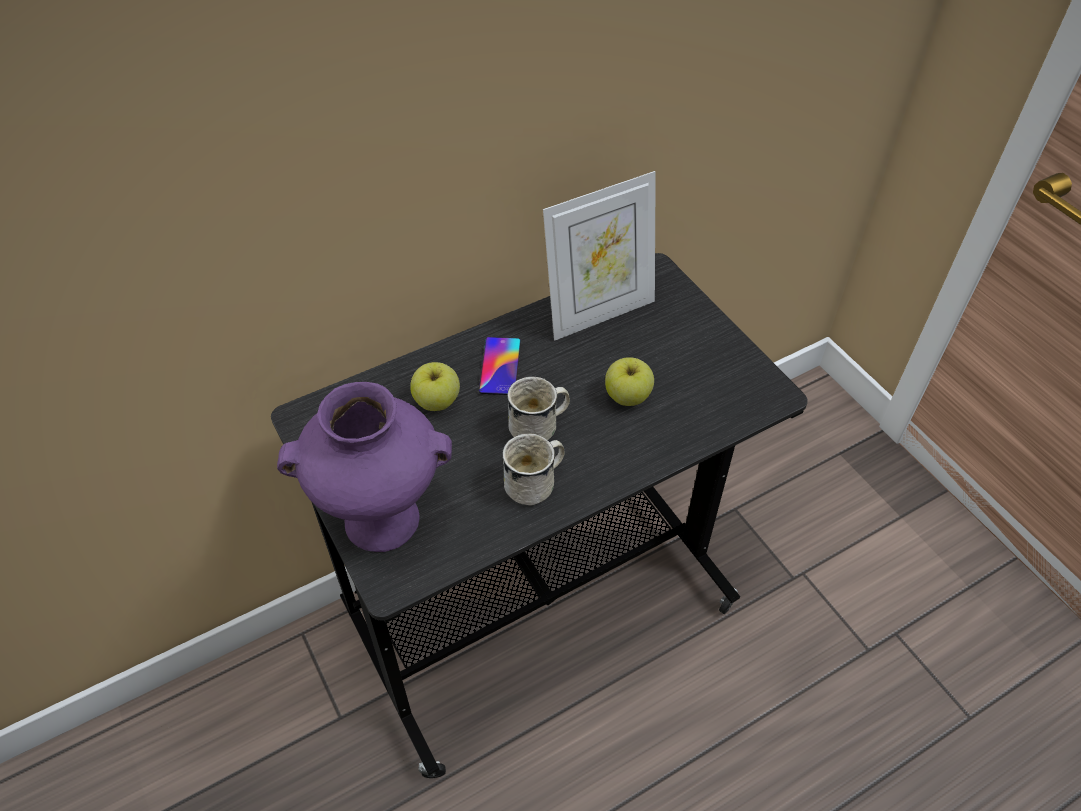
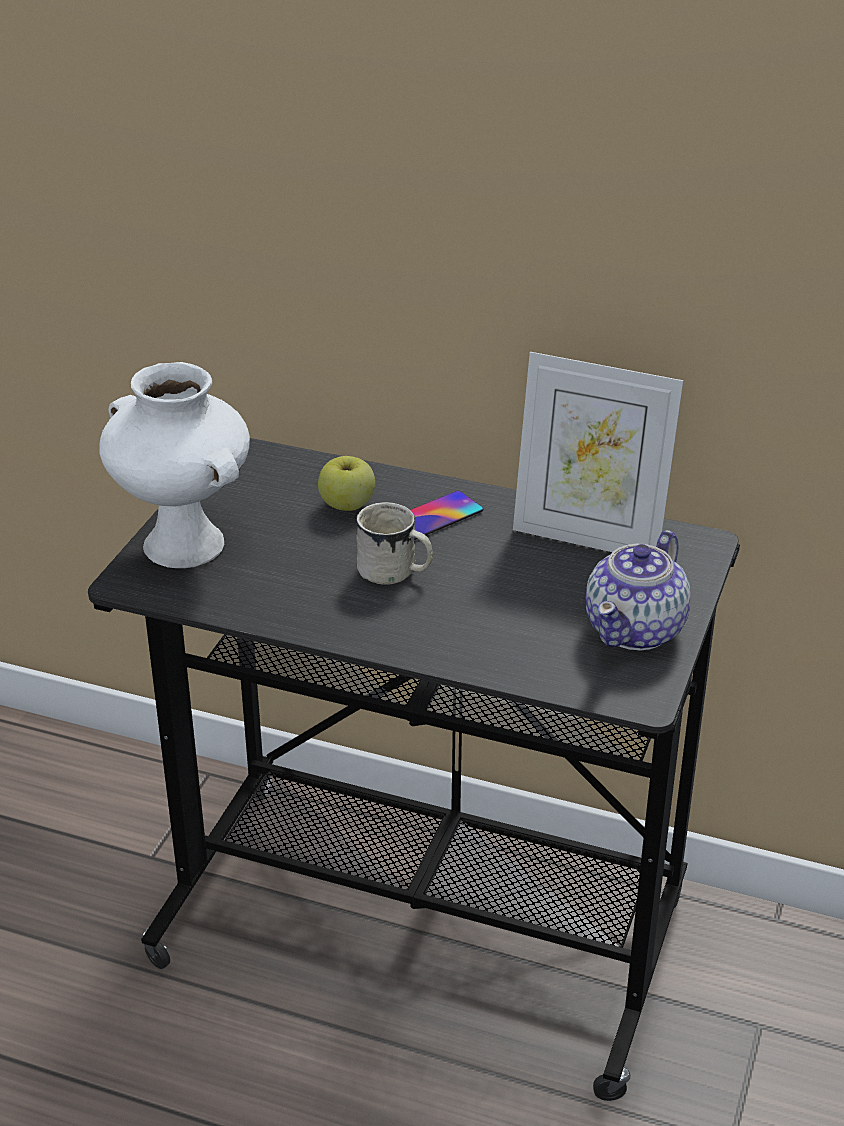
camera: 50 degrees right, 15 degrees down
(384, 518) = (187, 545): purple vase -> white vase
(536, 482) = (326, 603): white mug -> none
(628, 396) = (503, 606): apple -> none
(709, 353) = (636, 629): none -> teapot

